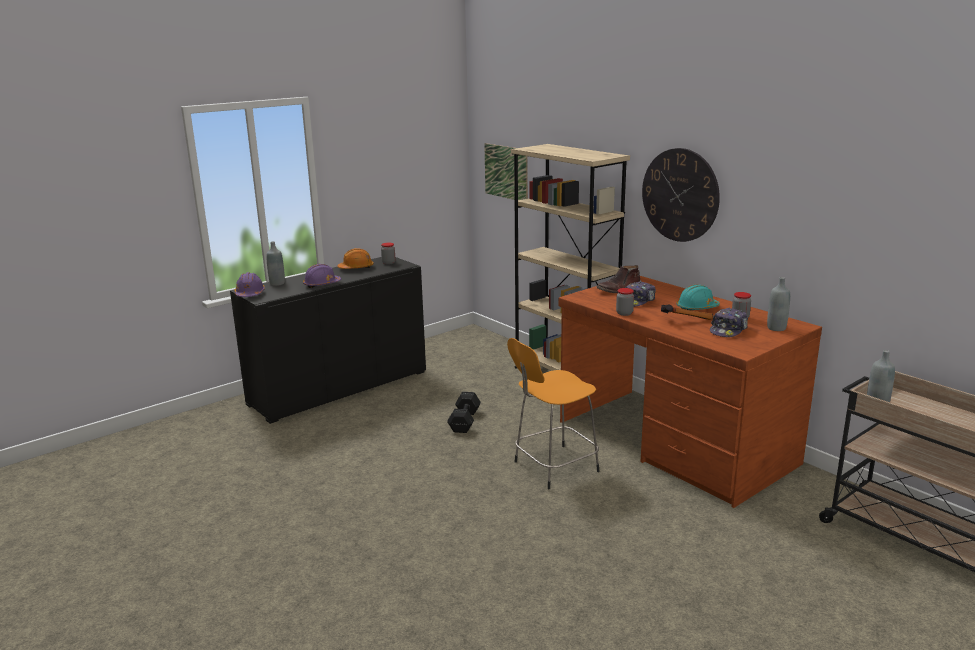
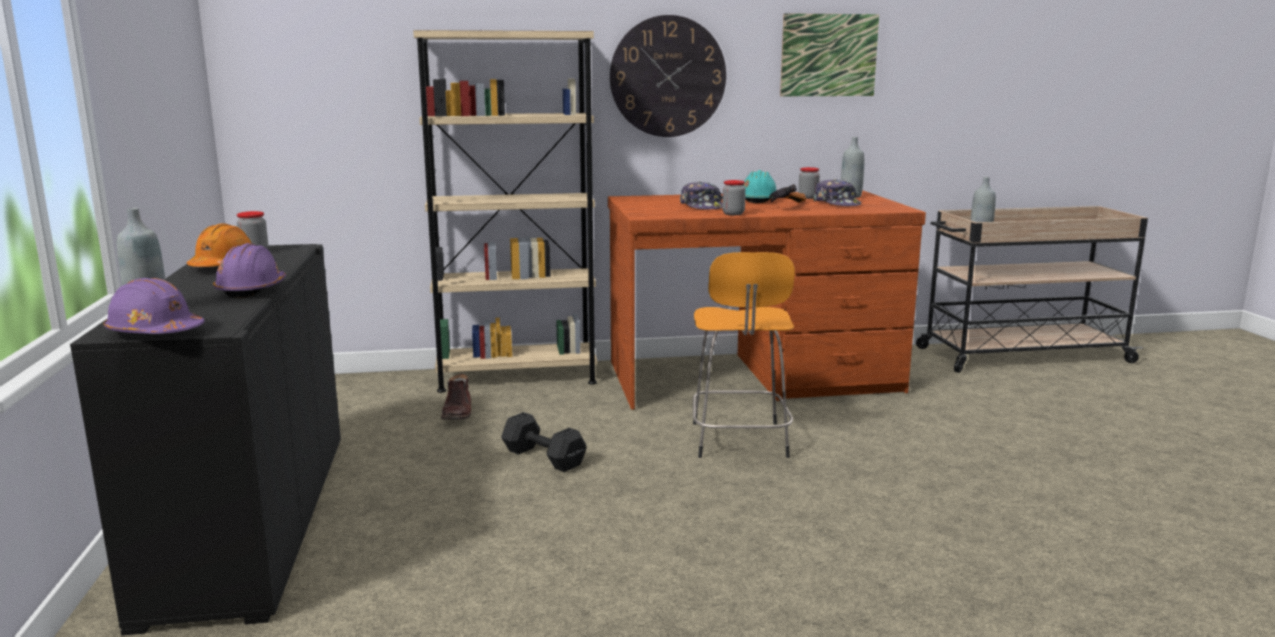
camera: 60 degrees left, 5 degrees down
(506, 172) = (317, 91): picture -> picture (829, 55)
(619, 289) = (649, 205): brown boot -> brown boot (458, 412)

